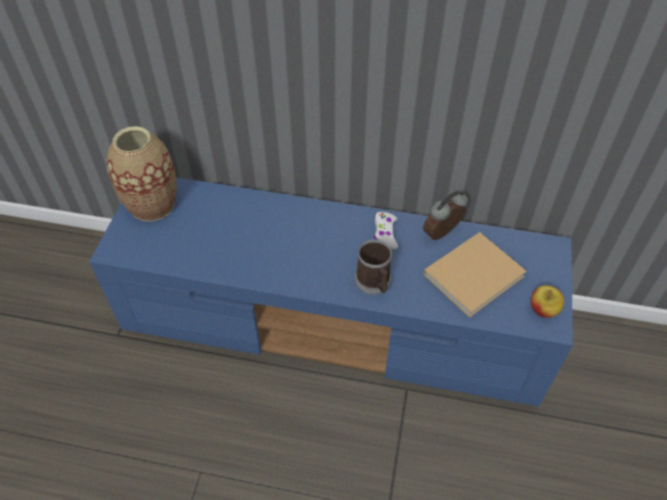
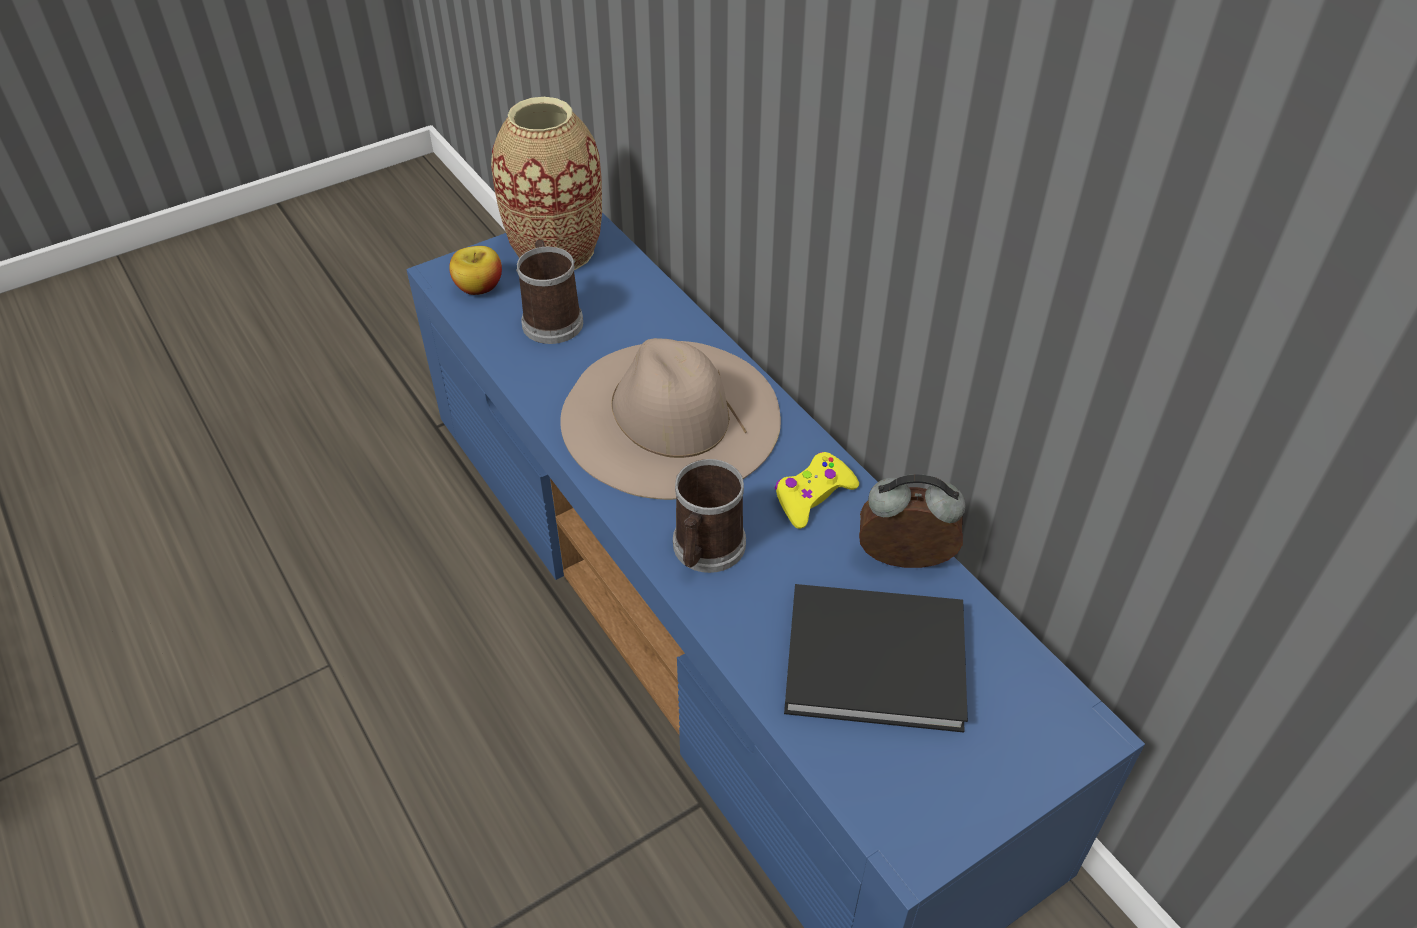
camera: 45 degrees right, 5 degrees down
(192, 236) = (551, 319): none -> mug
(296, 242) = (670, 416): none -> beige hat
(385, 233) = (813, 496): white game controller -> yellow game controller
(475, 274) = (881, 661): beige book -> black book
(543, 309) = (928, 809): apple -> apple (479, 288)

